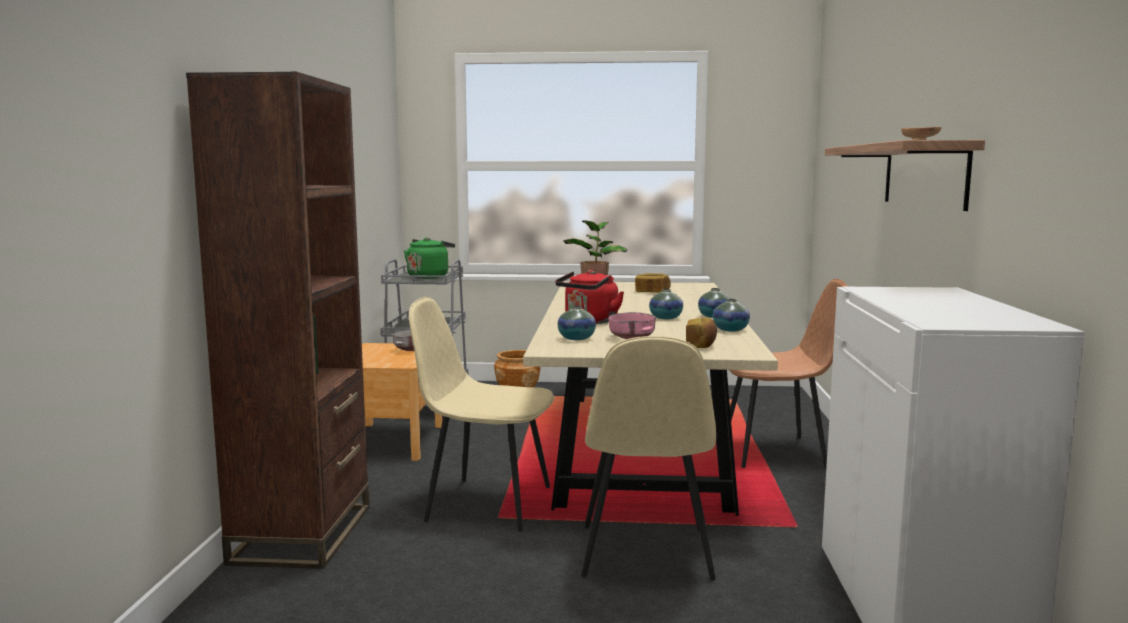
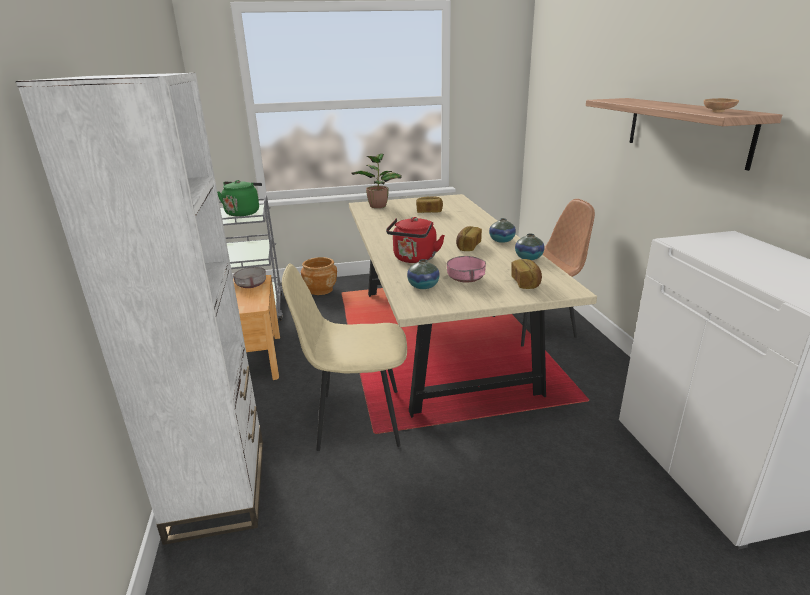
camera: 15 degrees left, 15 degrees up
(303, 534) = (219, 487): brown bookcase -> white bookcase
(645, 554) = (503, 452): beige chair -> none
(665, 318) = (468, 247): vase -> bread

